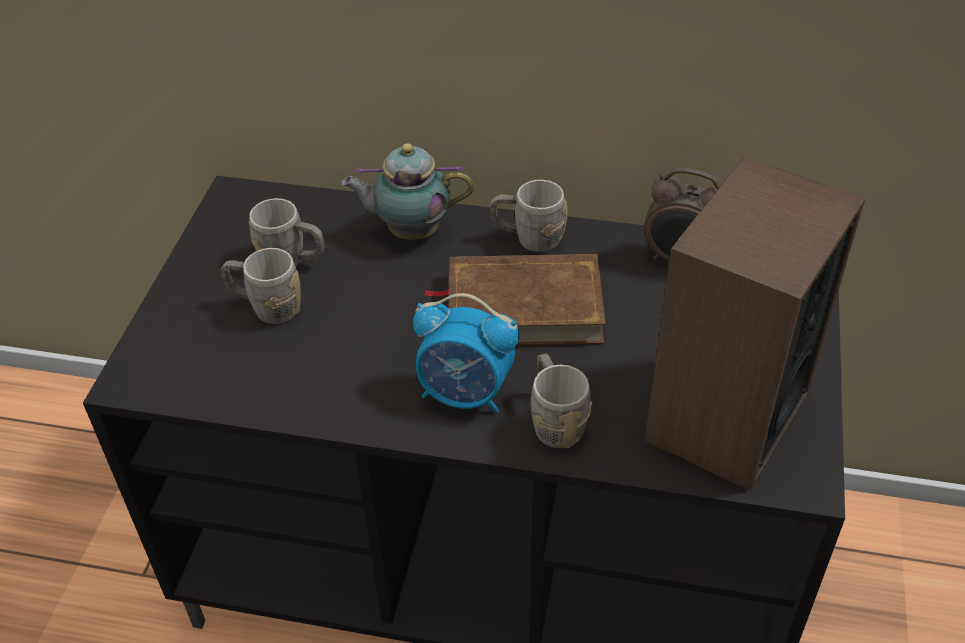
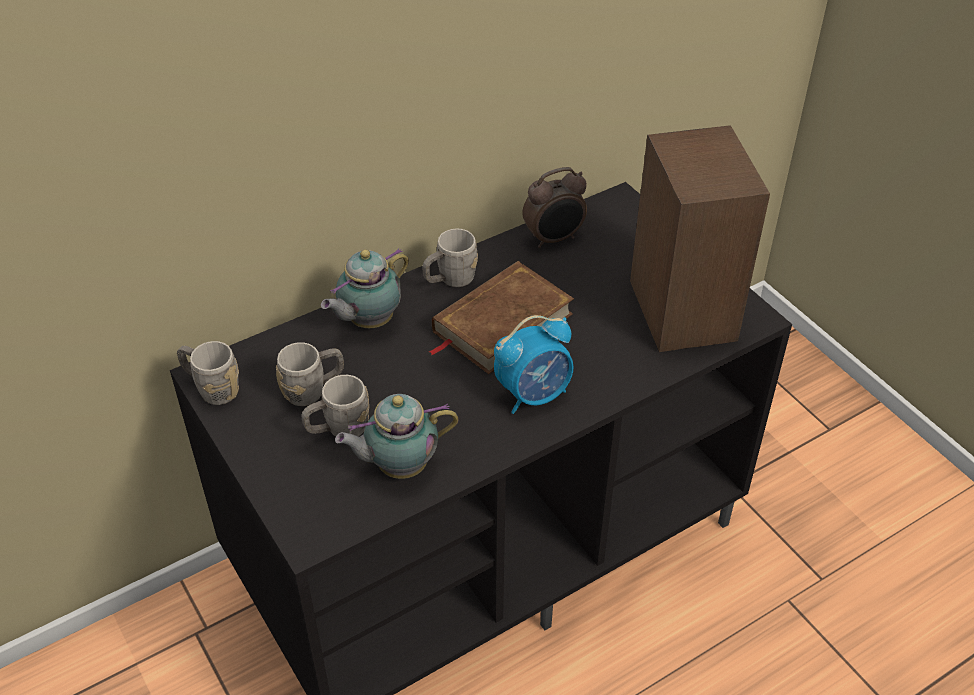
camera: 45 degrees left, 0 degrees up
(269, 373) = (399, 466): none -> teapot
(554, 420) = (600, 374): grey mug -> grey mug (212, 388)

